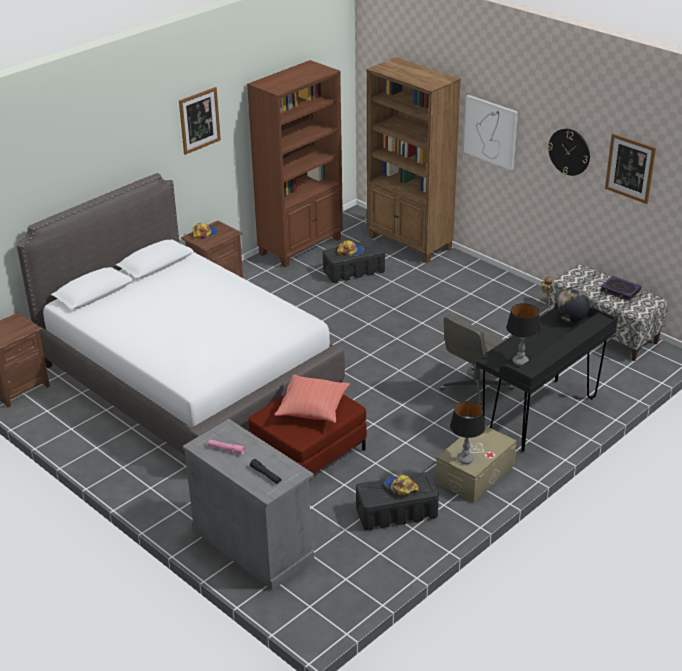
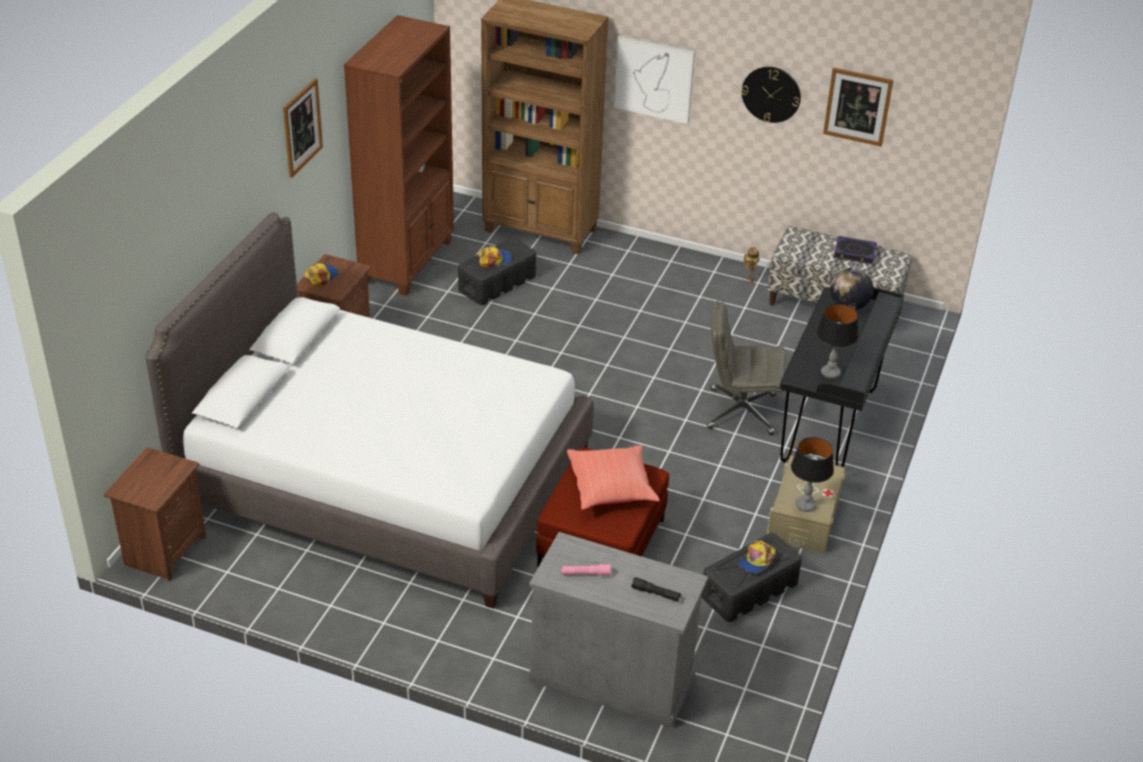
camera: 25 degrees left, 5 degrees up
(400, 488) = (757, 560): cap -> cap turned 75 degrees counterclockwise
(476, 390) = (740, 411): grey office chair -> grey office chair turned 75 degrees clockwise

